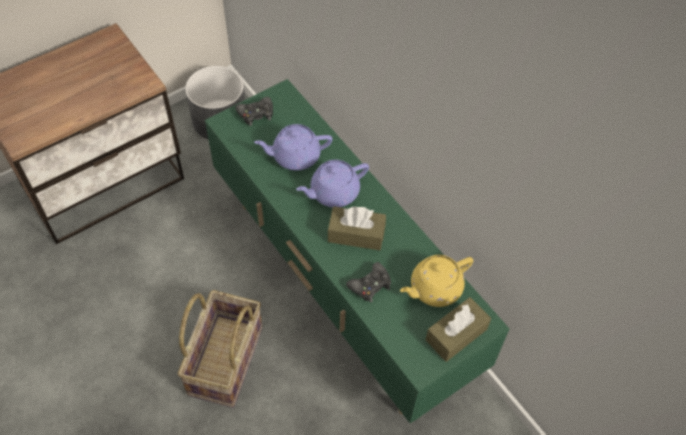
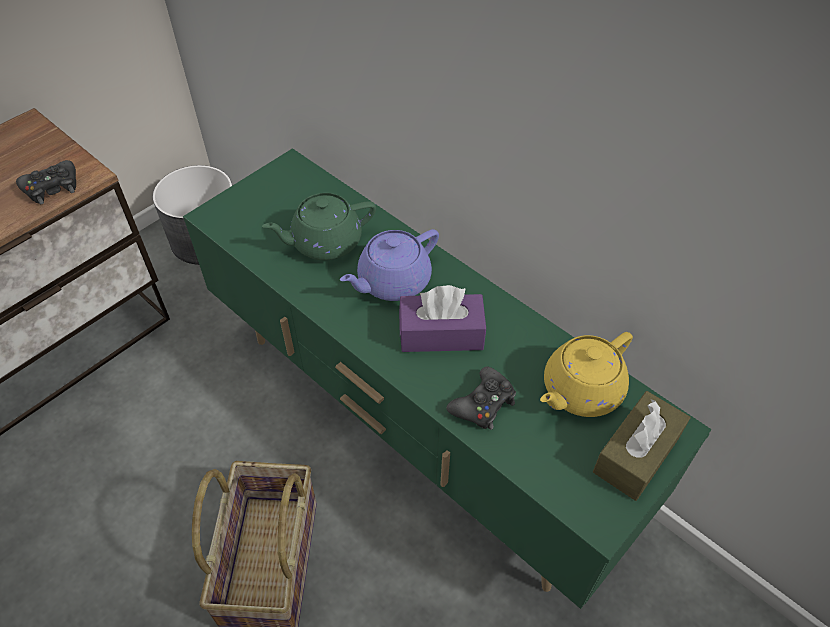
camera: 10 degrees left, 5 degrees down
(256, 114) = (257, 197): black game controller -> black game controller (52, 188)
(295, 156) = (325, 242): purple teapot -> green teapot
(356, 234) = (441, 334): brown tissue box -> purple tissue box

